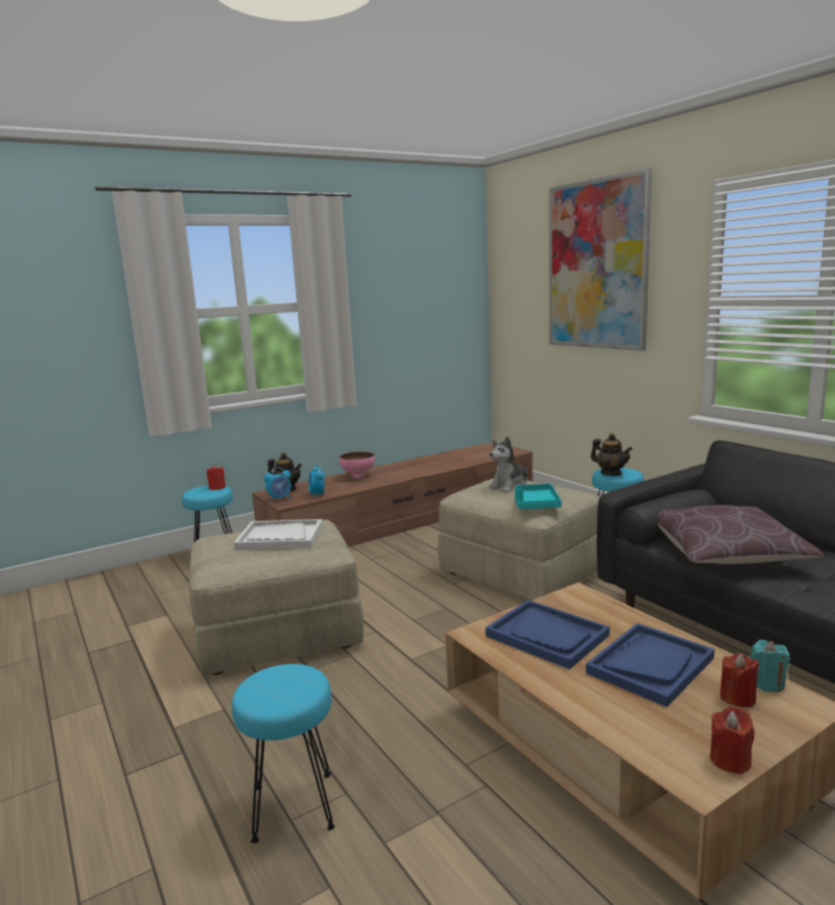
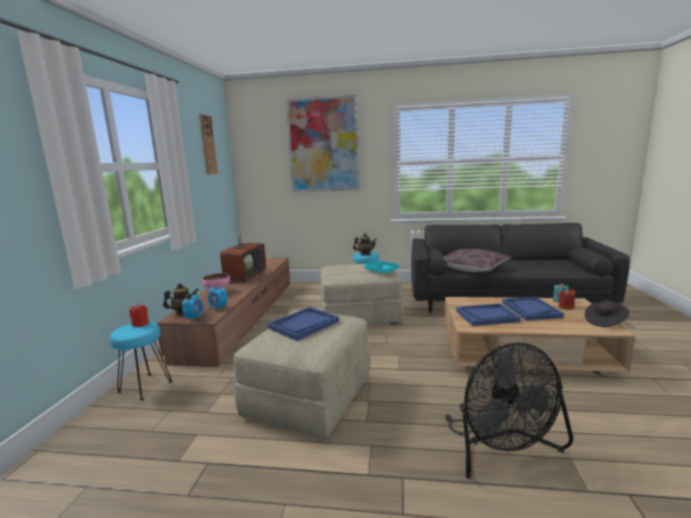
camera: 50 degrees left, 0 degrees up
(280, 537) = (304, 325): white tray -> blue tray
(295, 806) = (498, 449): turquoise stool -> black fan
(423, 465) = (245, 276): none -> television
(425, 270) = (208, 145): none -> wall clock
(510, 486) = (347, 268): plush toy -> none
(730, 760) = (604, 321): red candle -> black hat

